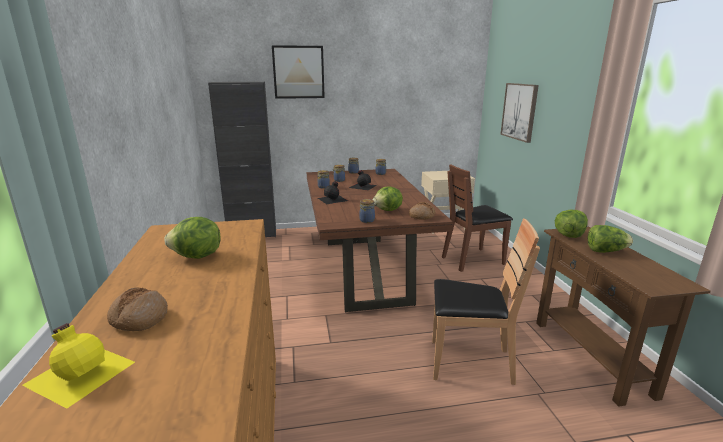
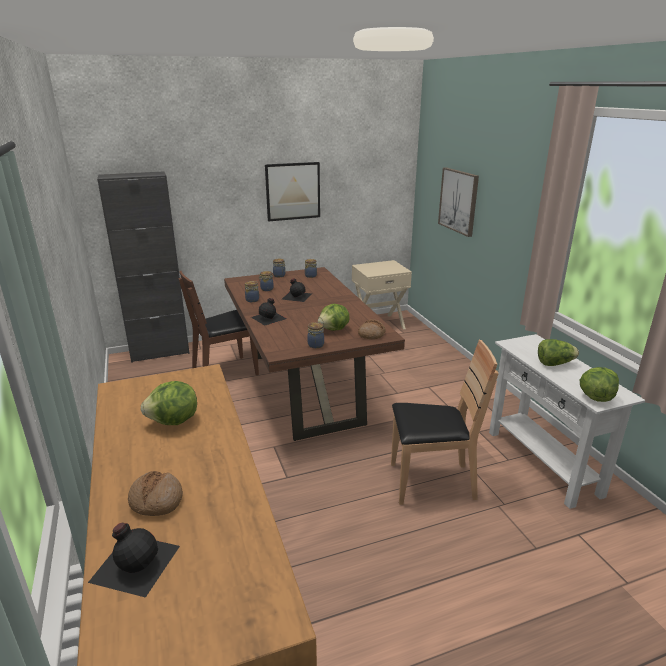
camera: 10 degrees left, 5 degrees up
(81, 372) = (135, 562): yellow bottle -> black bottle
(298, 72) = (204, 158): picture -> picture (293, 191)
(472, 260) = (416, 365): brown chair -> brown chair (225, 372)
(568, 235) = (519, 347): lettuce -> lettuce (595, 397)
(591, 356) = (542, 462): brown console table -> white console table

